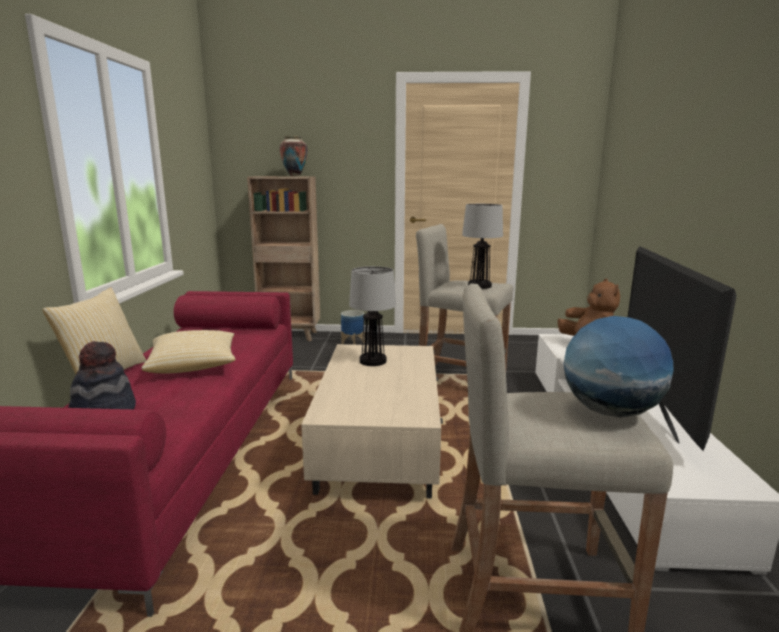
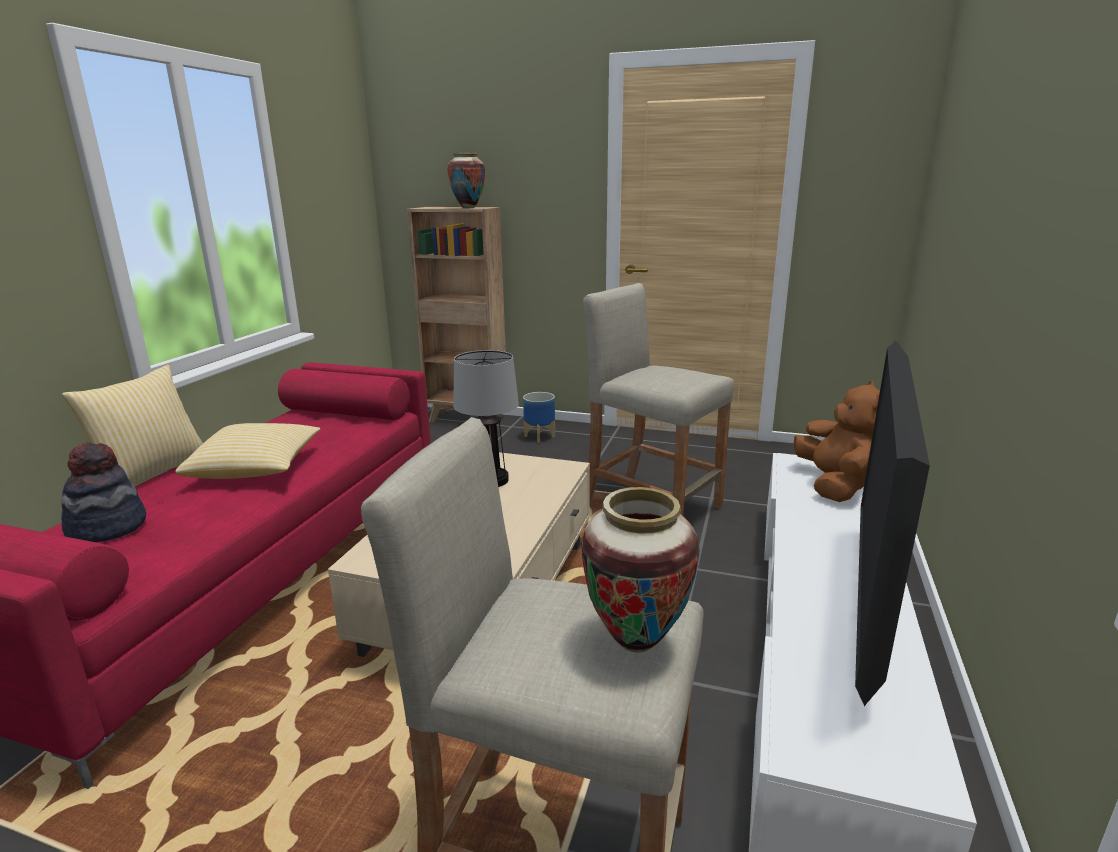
camera: 15 degrees right, 5 degrees up
(480, 286) = (674, 379): table lamp -> none
(610, 411) = (636, 641): globe -> vase

